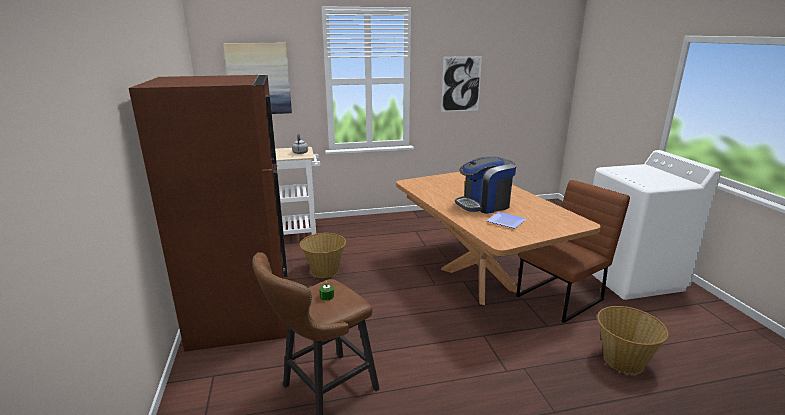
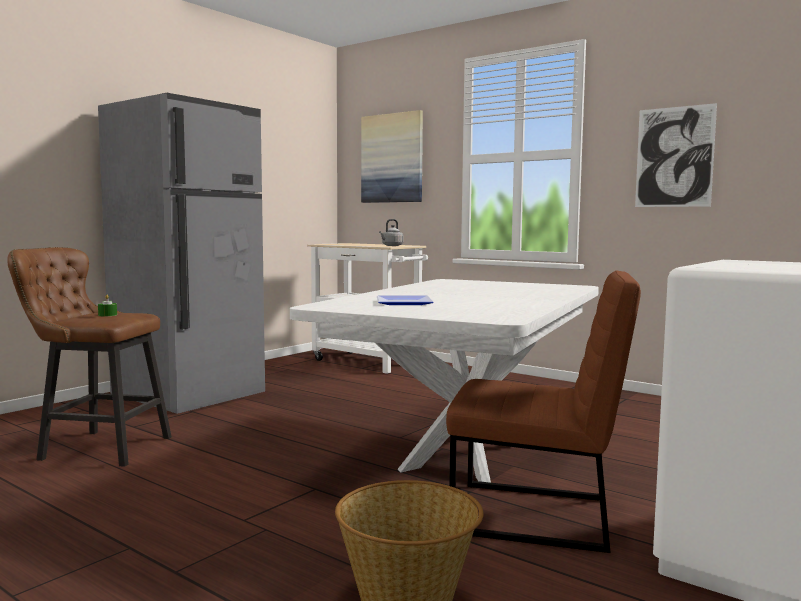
camera: 50 degrees right, 15 degrees down
(242, 317) = (189, 392): brown fridge -> grey fridge
(324, 271) = (329, 391): basket -> none
(479, 280) = (465, 455): brown dining table -> white dining table
(484, 205) = (447, 295): coffee machine -> none

